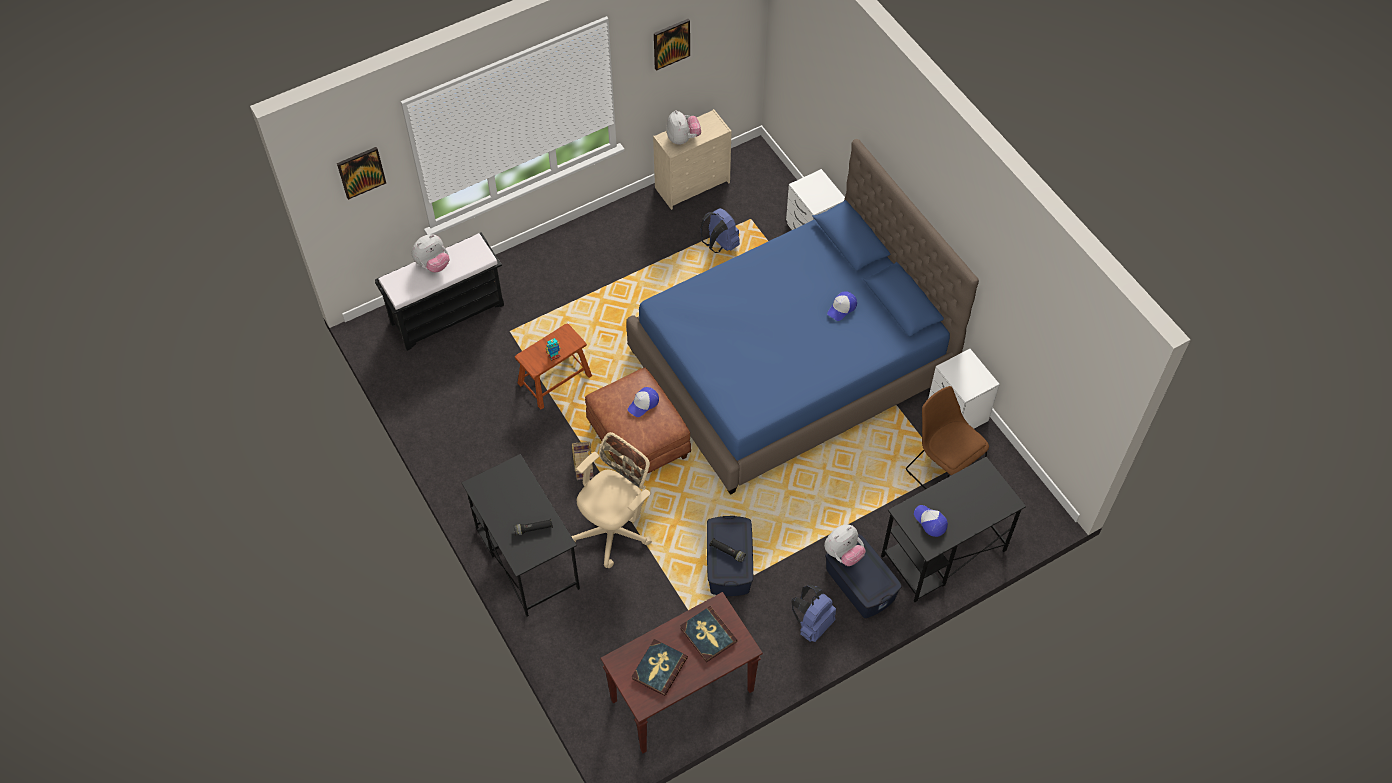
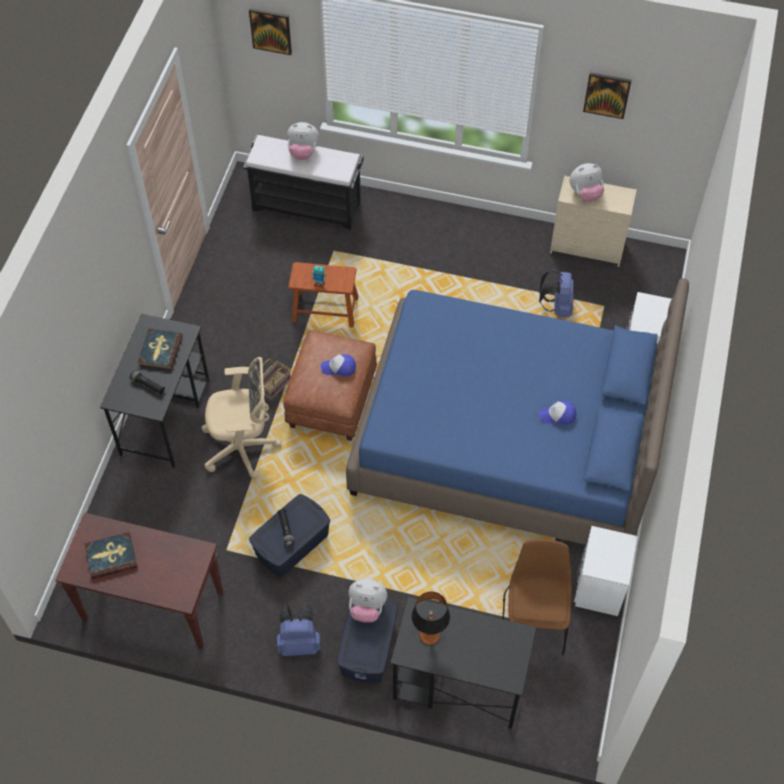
camera: 45 degrees right, 0 degrees up
(683, 138) = (585, 194): plush toy -> plush toy turned 45 degrees clockwise
(708, 635) = (170, 565): book -> book (160, 350)
(930, 522) = (429, 635): cap -> table lamp

